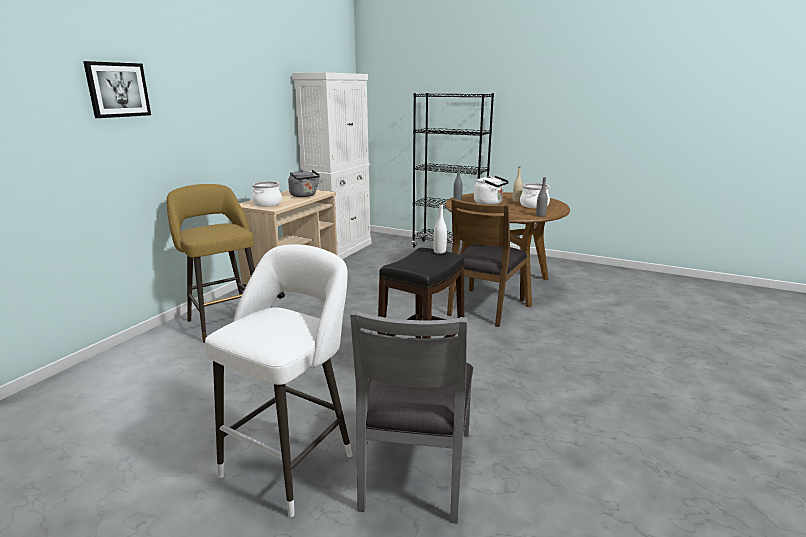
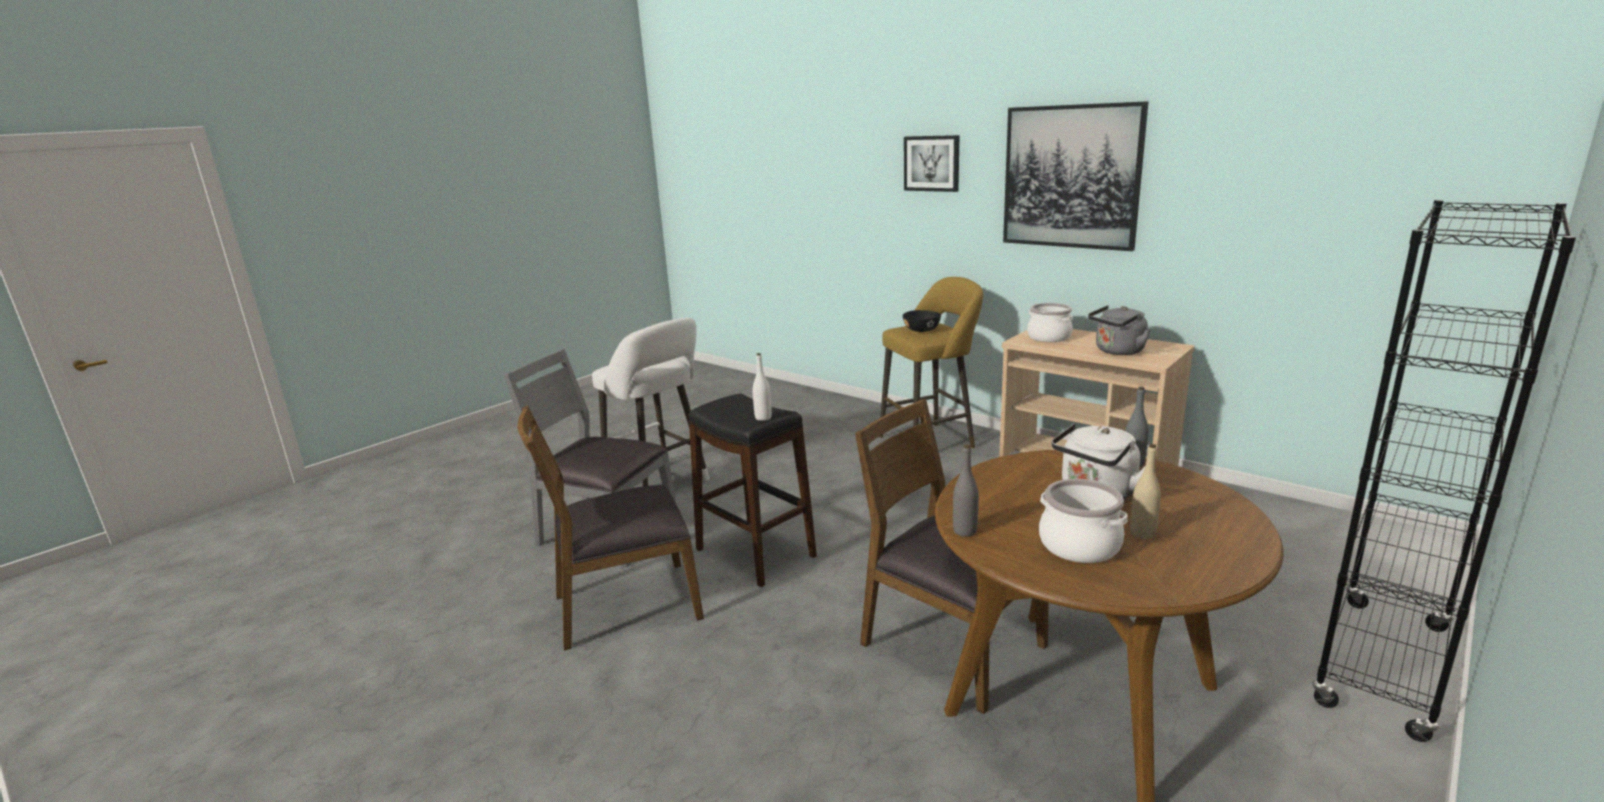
camera: 105 degrees right, 0 degrees up
(216, 229) = (922, 330): none -> black bowl
(223, 98) = (1071, 177): none -> picture
(340, 250) = (1268, 511): white cabinet -> none
(519, 416) = (626, 605): none -> brown chair

